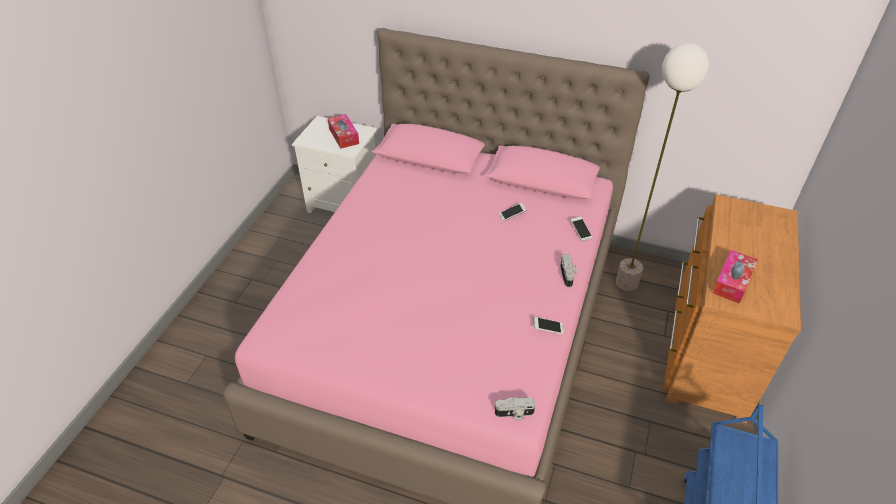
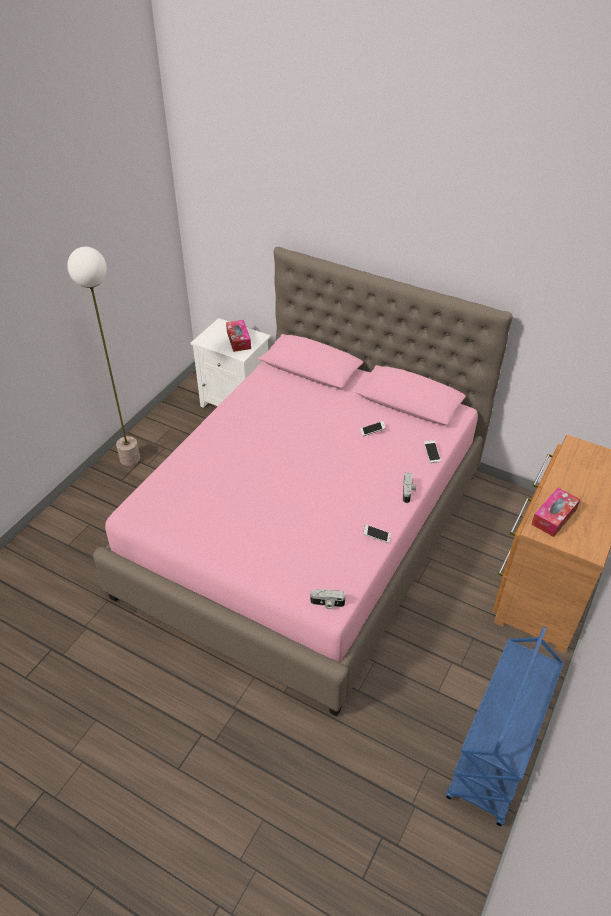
camera: 10 degrees right, 0 degrees up
(627, 282) = (486, 509): floor lamp -> floor lamp (130, 458)

